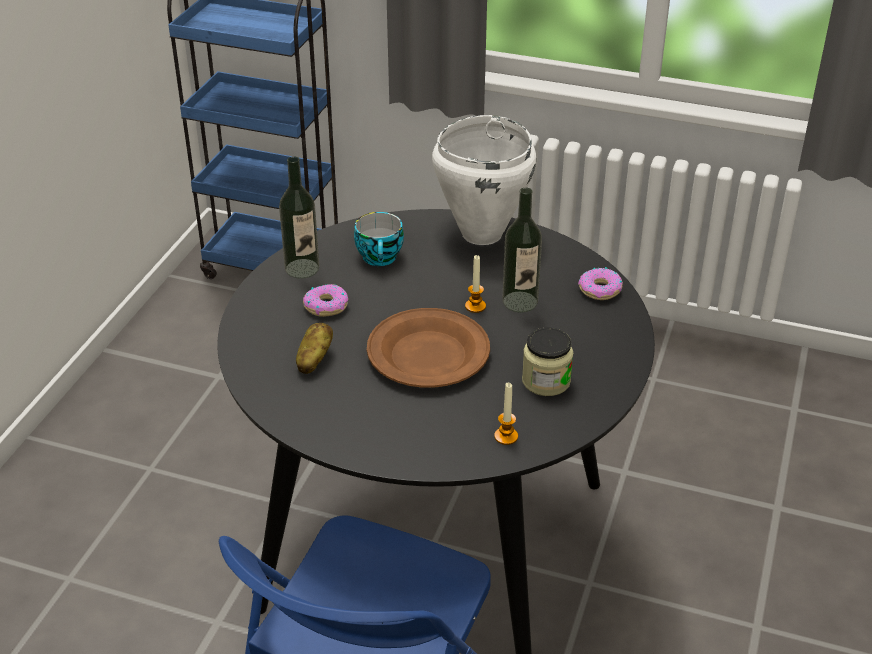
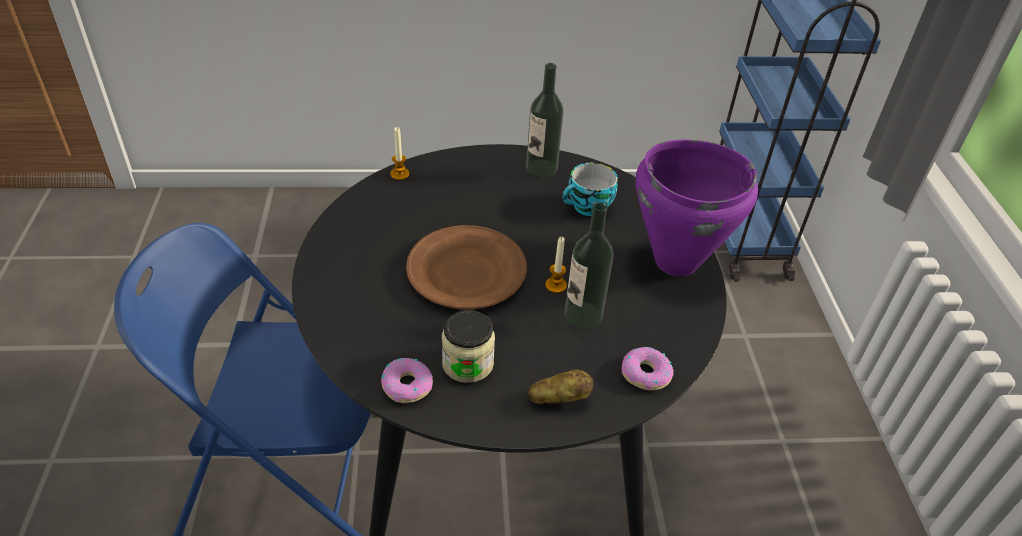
camera: 65 degrees right, 5 degrees up
(314, 360) = (423, 208): potato -> potato (559, 399)
(326, 306) = (499, 195): donut -> donut (407, 385)
(481, 234) = (675, 261): white cooking pot -> purple cooking pot
(506, 436) = (372, 353): candle -> candle (399, 174)

